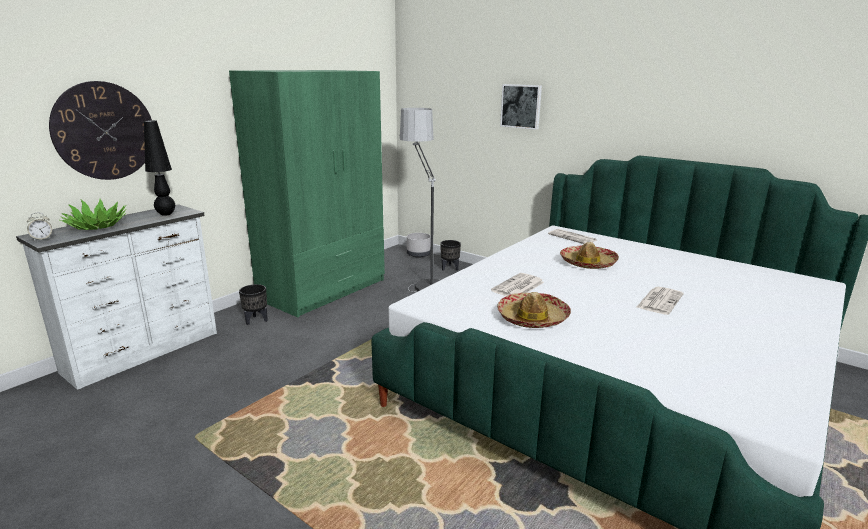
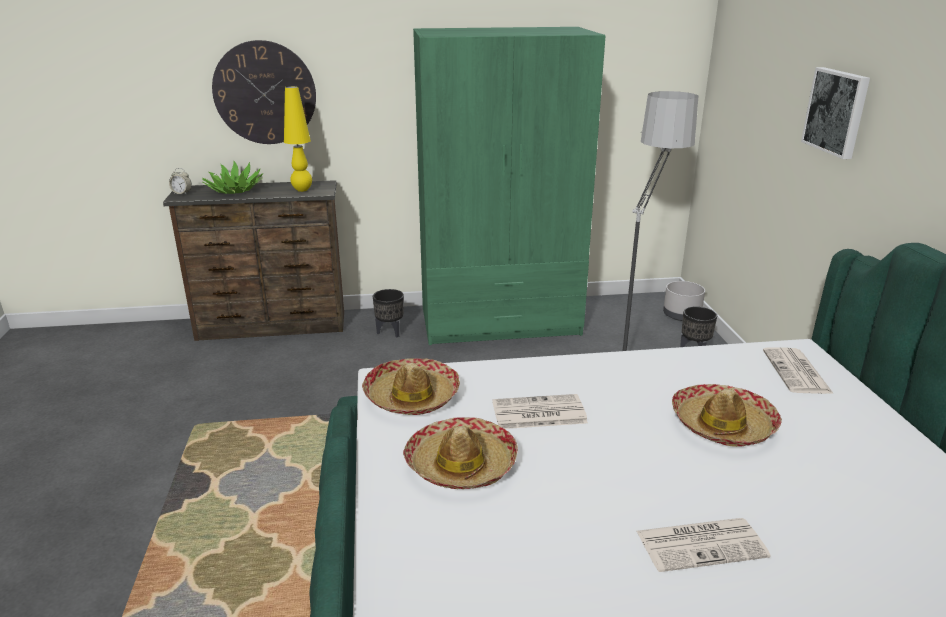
camera: 45 degrees right, 5 degrees up
(145, 352) = (273, 326): white dresser -> brown dresser
(166, 214) = (302, 190): black table lamp -> yellow table lamp
(448, 304) = (412, 396): none -> hat

